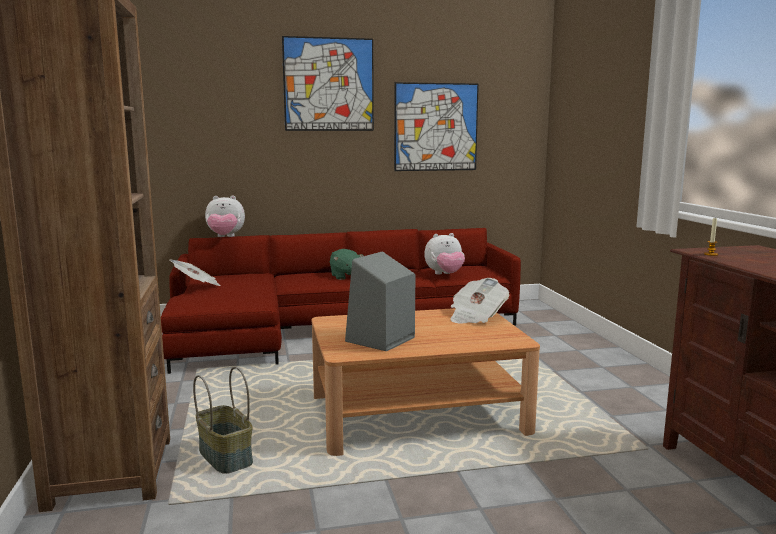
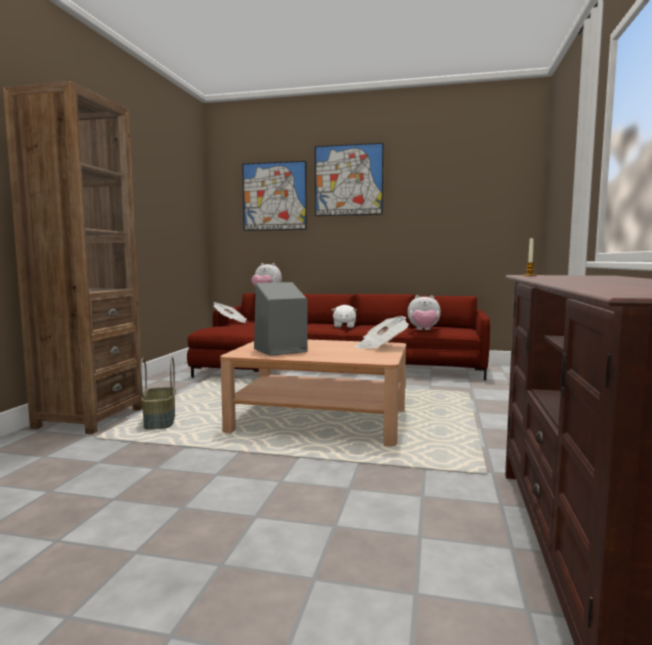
camera: 25 degrees right, 5 degrees down
(345, 276) = (344, 326): green plush toy -> white plush toy
(436, 127) = (435, 211): picture -> picture (274, 196)

